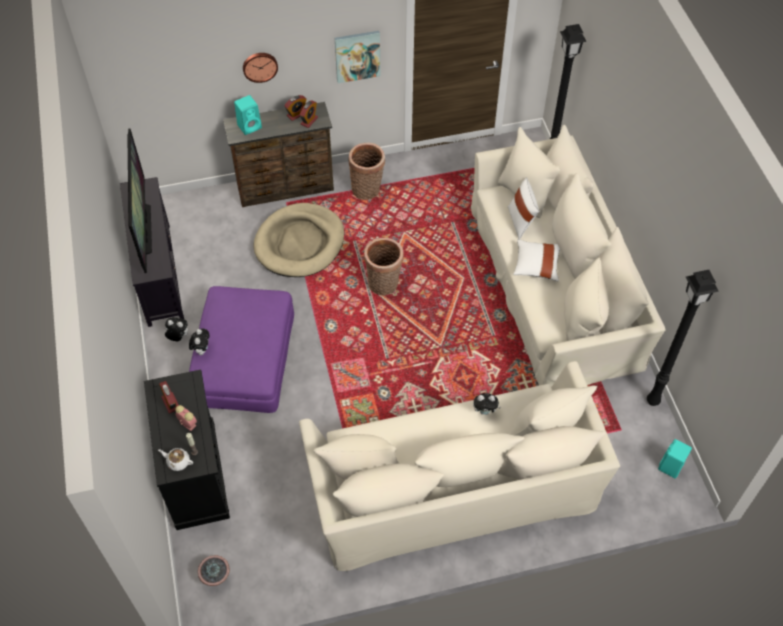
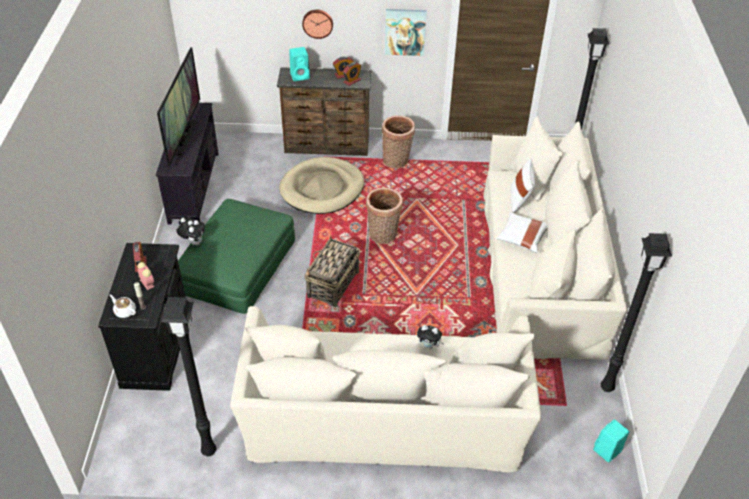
camera: 15 degrees right, 10 degrees down
(216, 577) = (136, 436): potted plant -> none
(243, 357) = (237, 265): purple ottoman -> green ottoman
(294, 573) = (208, 452): none -> black floor lamp
(352, 356) = (332, 285): none -> basket

